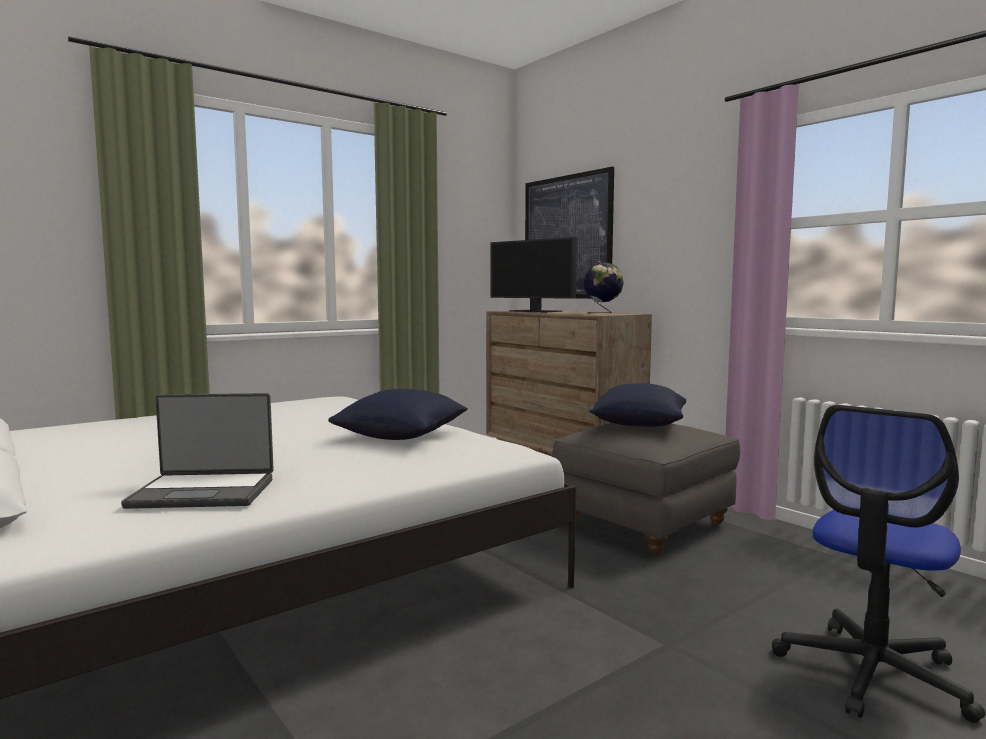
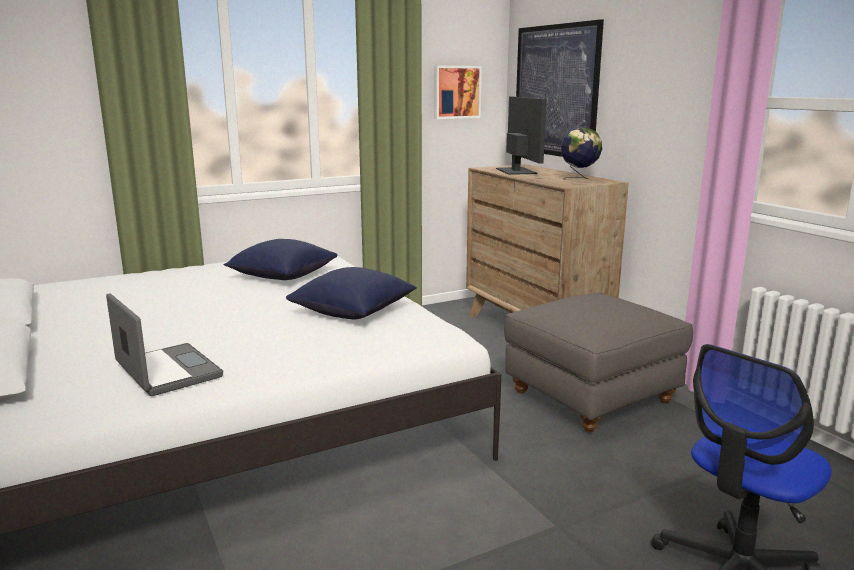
camera: 10 degrees right, 10 degrees up
(204, 492) = (166, 371): laptop -> laptop turned 135 degrees counterclockwise
(468, 241) = (456, 92): none -> picture
(535, 311) = (516, 171): monitor -> monitor turned 150 degrees counterclockwise
(638, 424) = (591, 303): blue pillow -> blue pillow (282, 276)

